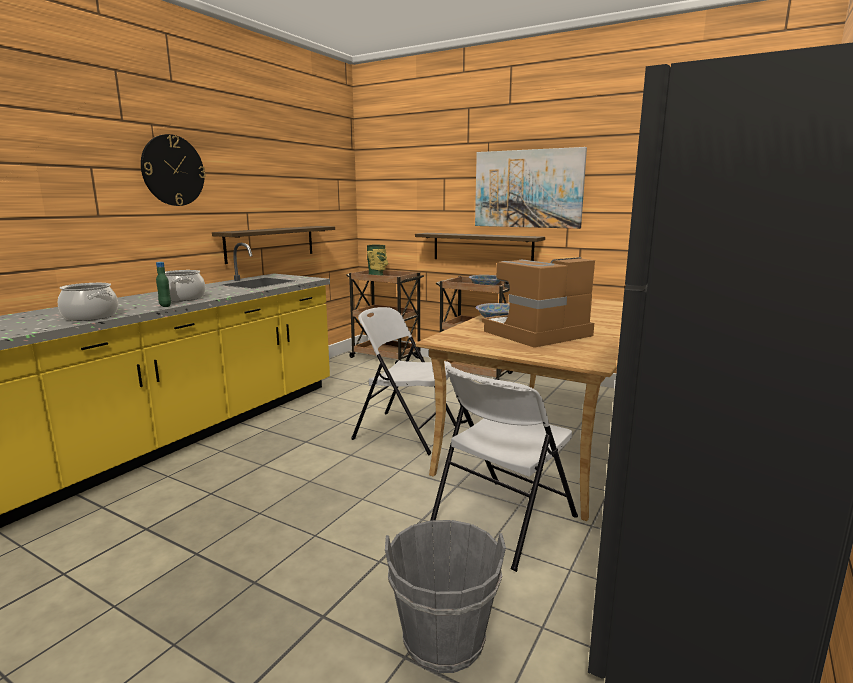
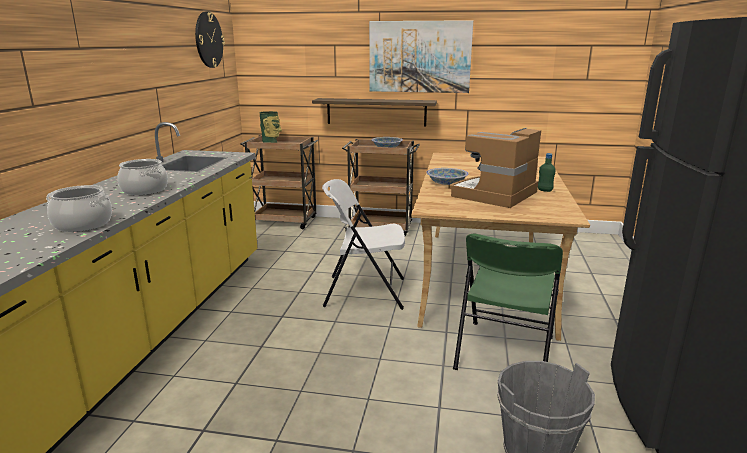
camera: 20 degrees left, 5 degrees up
(165, 306) = (143, 202): green bottle -> green bottle (544, 190)
(173, 170) = (94, 47): wall clock -> wall clock (208, 40)
(271, 243) = (177, 118): shelf -> none
(503, 521) = (504, 353): white chair -> green chair

